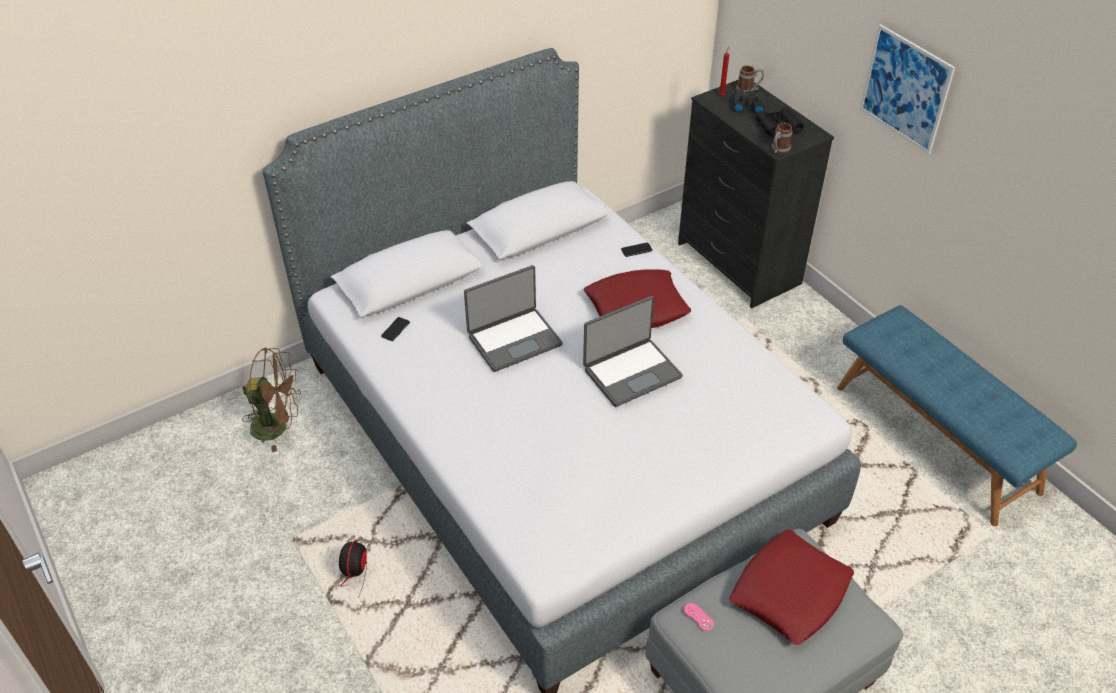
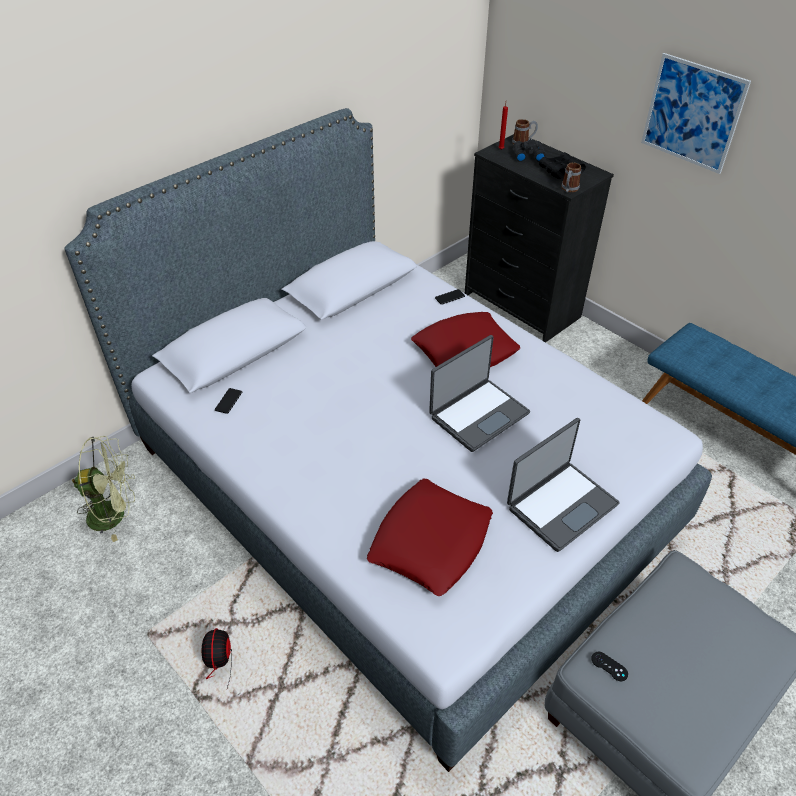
camera: 10 degrees left, 0 degrees up
(277, 426) = (115, 514): brown fan -> green fan
(514, 339) = (352, 396): laptop -> laptop (560, 505)
(698, 617) = (609, 666): pink game controller -> black game controller
(790, 592) = (692, 622): red pillow -> red pillow (430, 541)

